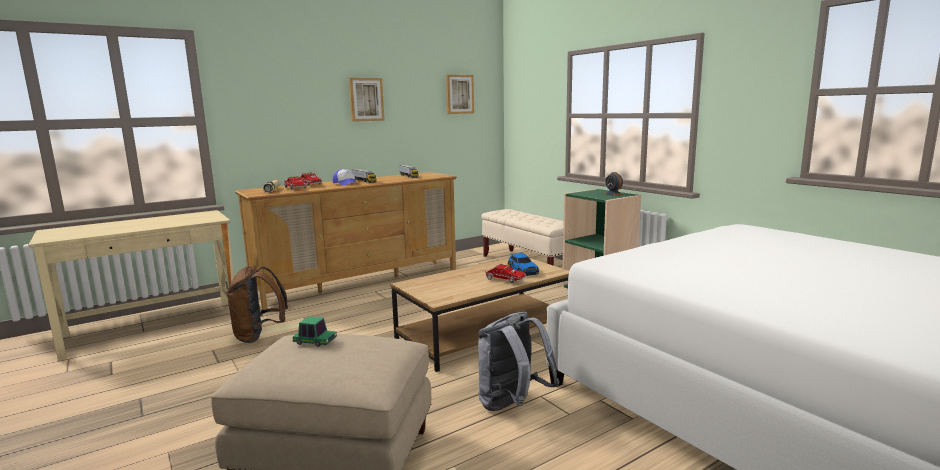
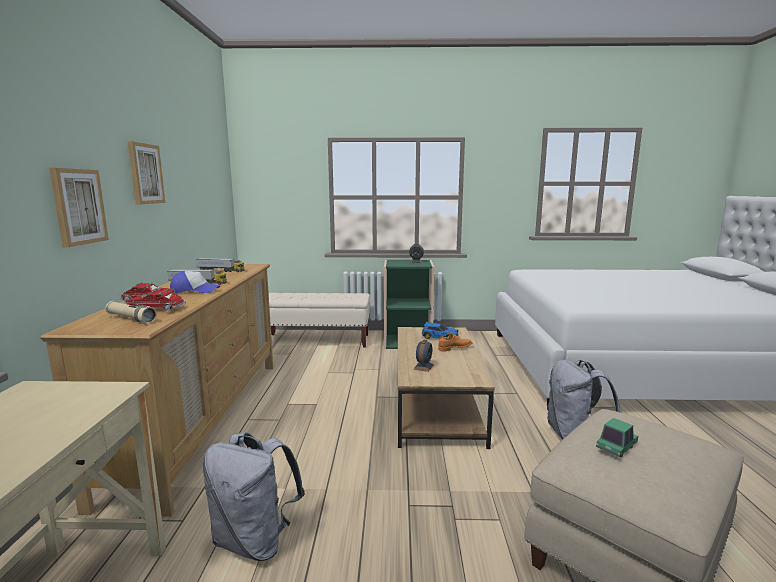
camera: 55 degrees left, 0 degrees up
(259, 336) = (255, 540): brown backpack -> grey backpack
(440, 281) = (423, 367): none -> alarm clock
(459, 94) = (209, 172): picture -> picture (78, 206)
(503, 280) = (455, 348): toy truck -> orange shoe

